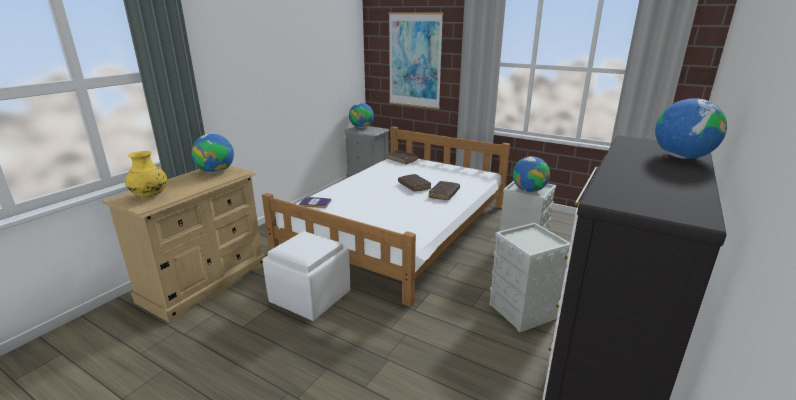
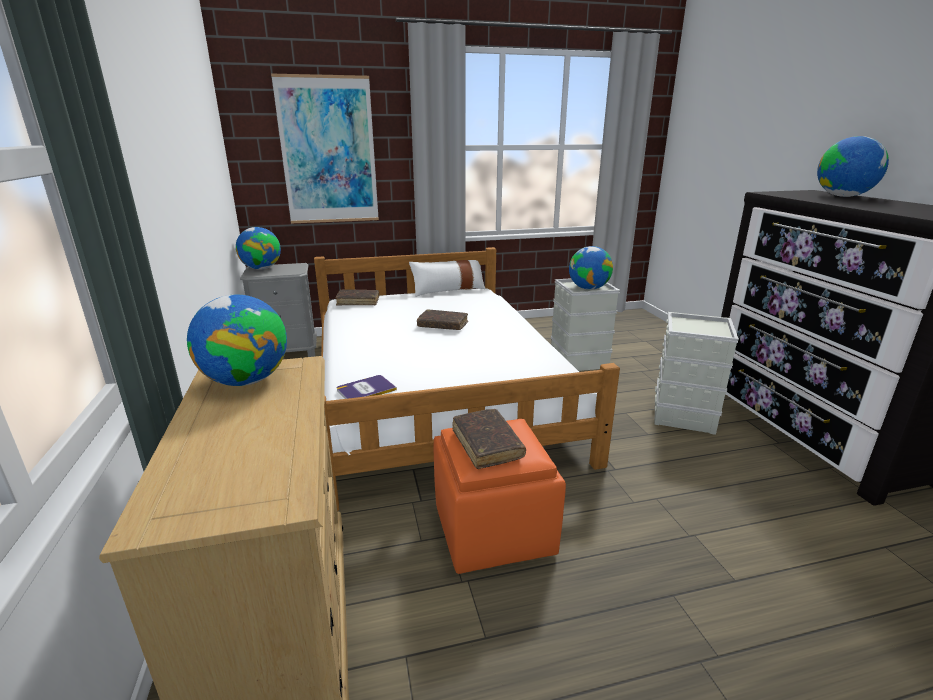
camera: 45 degrees left, 0 degrees up
(150, 196) = (227, 477): yellow vase -> none
(311, 297) = (494, 529): white ottoman -> orange ottoman
(444, 194) = (492, 322): brown book -> brown book (487, 444)
(468, 168) = (448, 290): none -> white pillow

